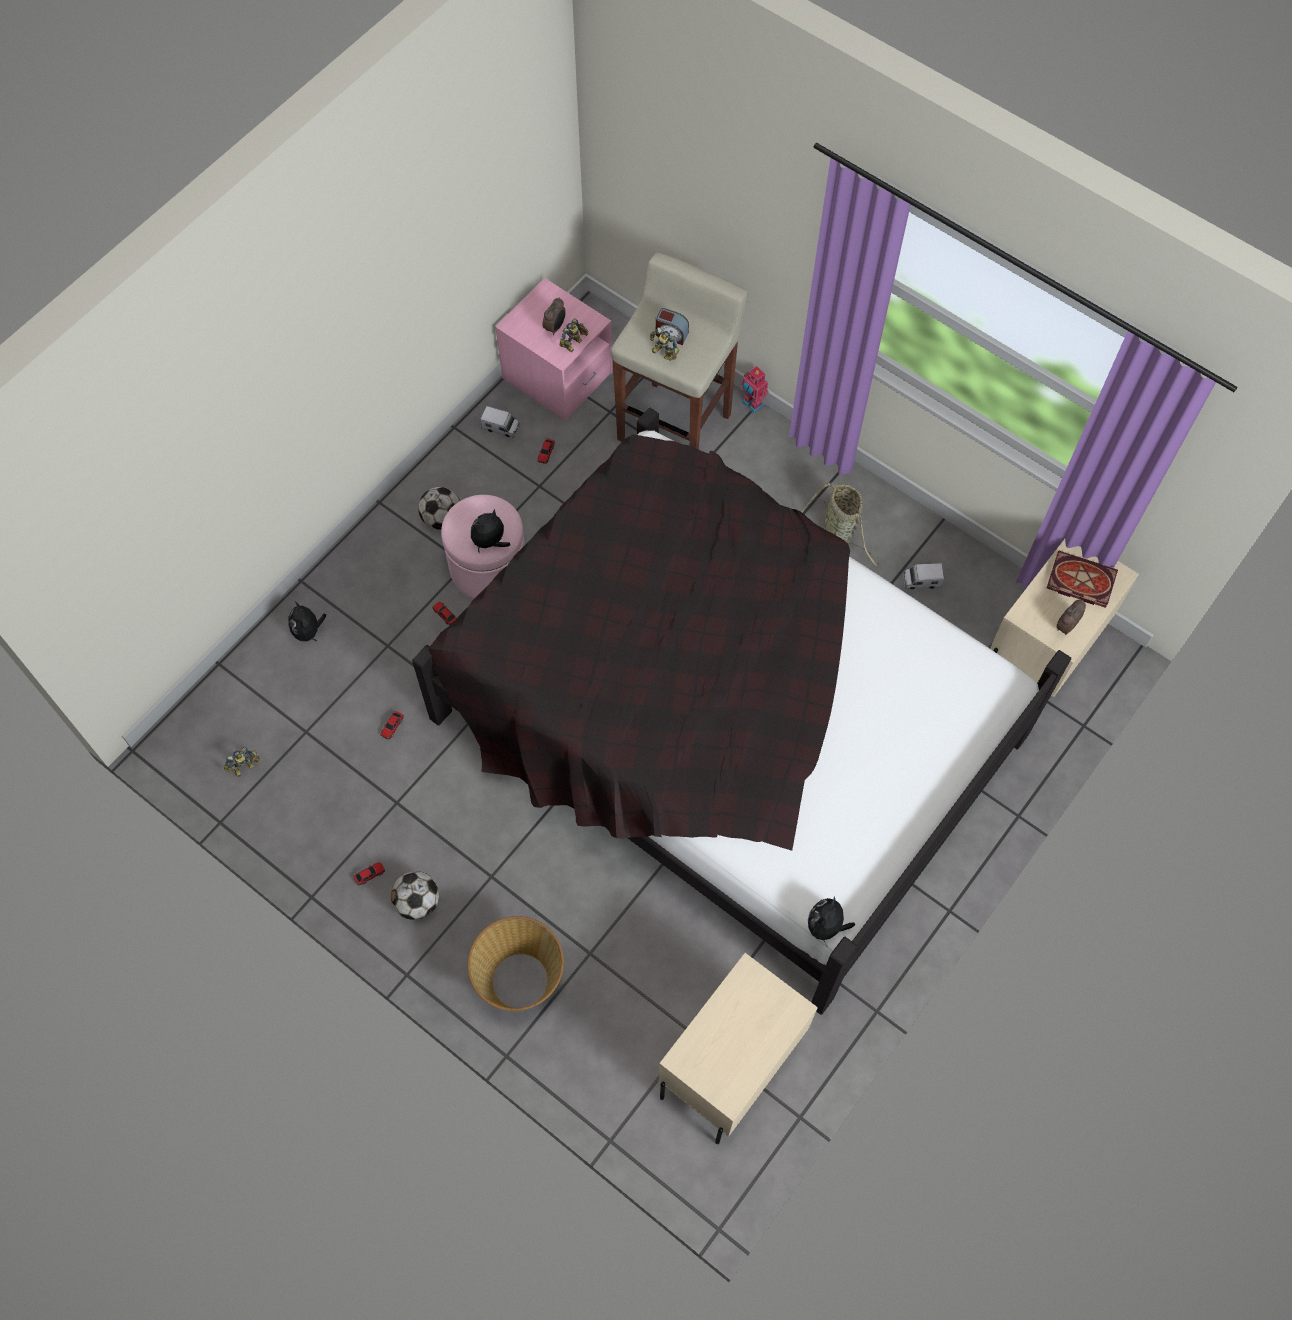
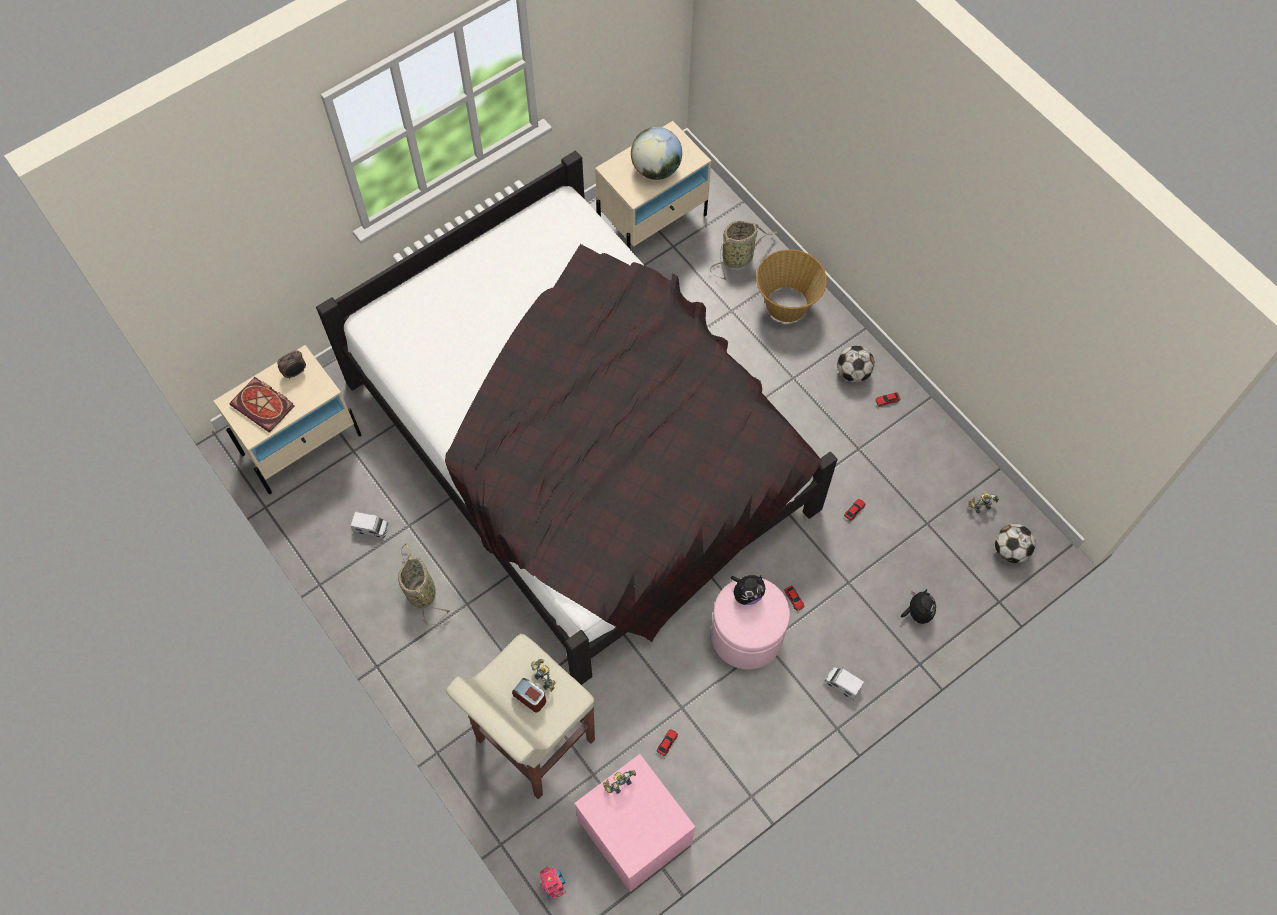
camera: 165 degrees left, 0 degrees up
(442, 519) = (780, 695): football -> football (1010, 550)
(501, 427) = (705, 784): toy truck -> toy truck (842, 684)
(555, 327) = (633, 808): alarm clock -> none
(598, 1038) = (739, 257): none -> basket
(732, 1026) = (656, 169): none -> globe
(752, 405) = (452, 746): toy robot -> toy robot (554, 886)
(826, 926) = (573, 196): plush toy -> none

